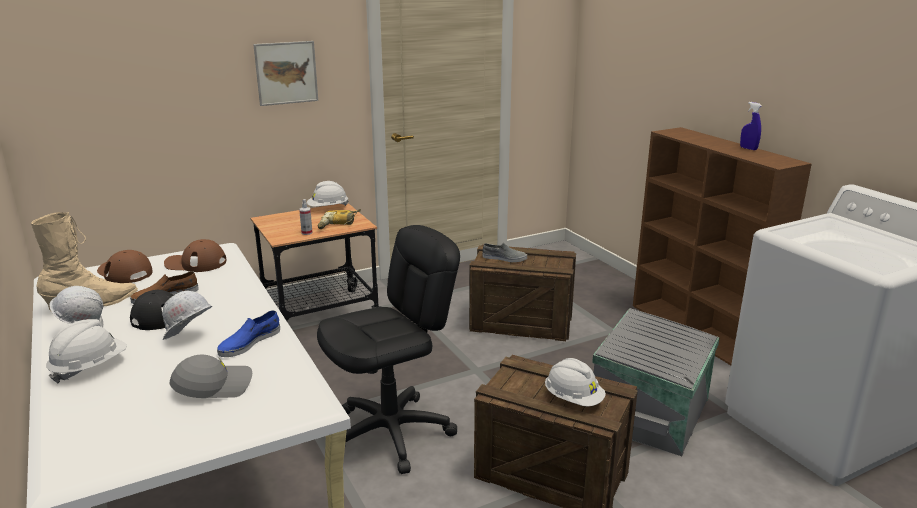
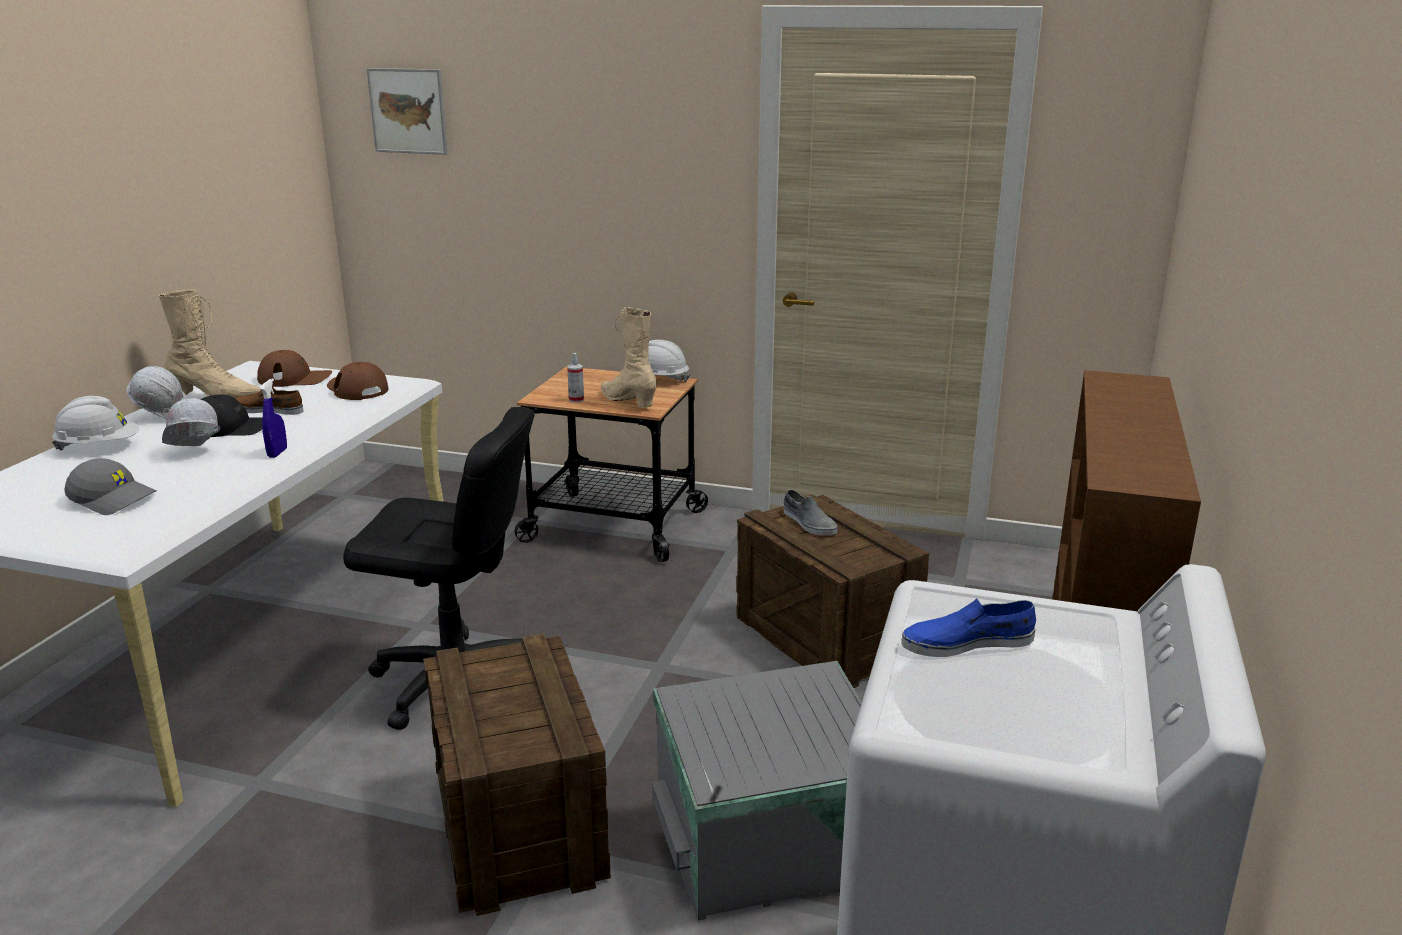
camera: 45 degrees right, 0 degrees up
(124, 273) = (295, 378): brown cap -> brown cap turned 90 degrees clockwise
(249, 342) = (216, 475): blue shoe -> blue shoe (966, 642)
(286, 73) = (636, 178): picture -> picture (408, 111)
(339, 224) = (628, 401): power drill -> beige boot
(573, 399) = (506, 719): white hard hat -> none
(748, 148) = (1162, 442): blue spray bottle -> blue spray bottle (277, 453)

